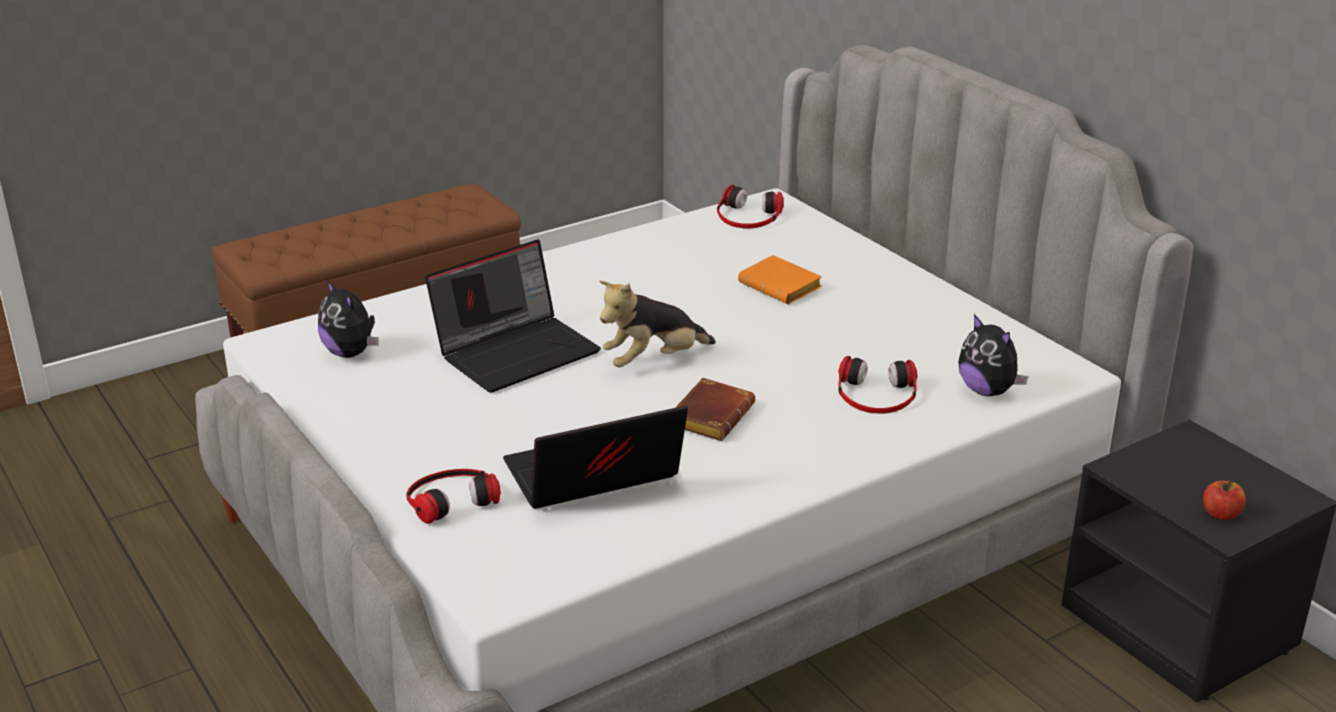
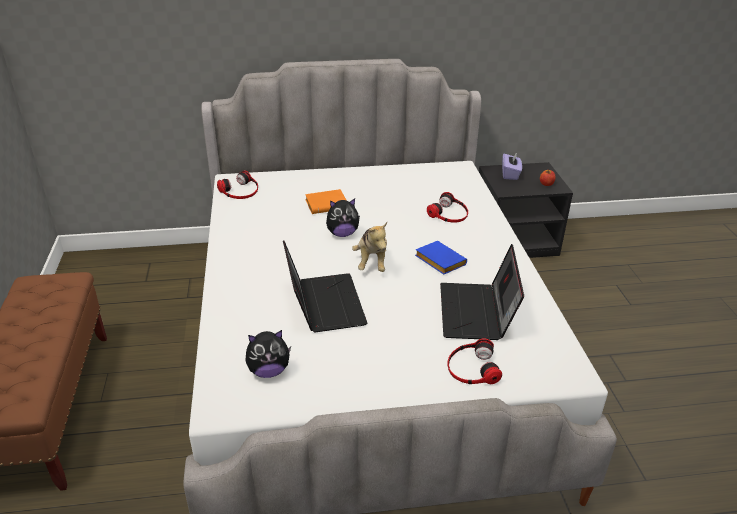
camera: 65 degrees left, 5 degrees up
(710, 415) = (438, 261): brown book -> blue book
(987, 391) = (464, 188): plush toy -> plush toy (342, 234)
(1203, 462) = (510, 174): none -> purple tissue box

